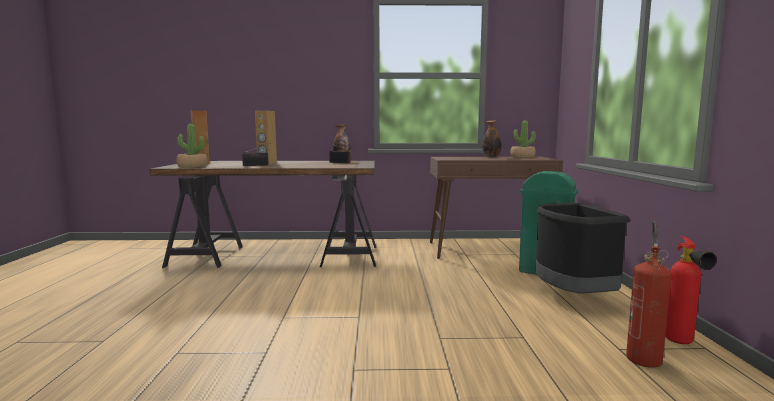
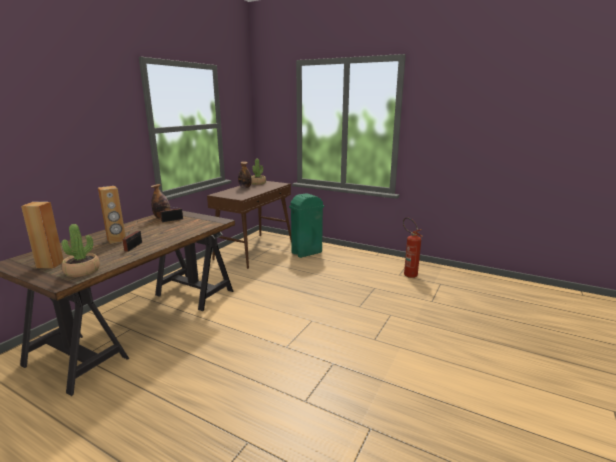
camera: 60 degrees left, 10 degrees up
(572, 298) = (345, 261): black trash can -> none
(682, 344) = (404, 263): fire extinguisher -> none

